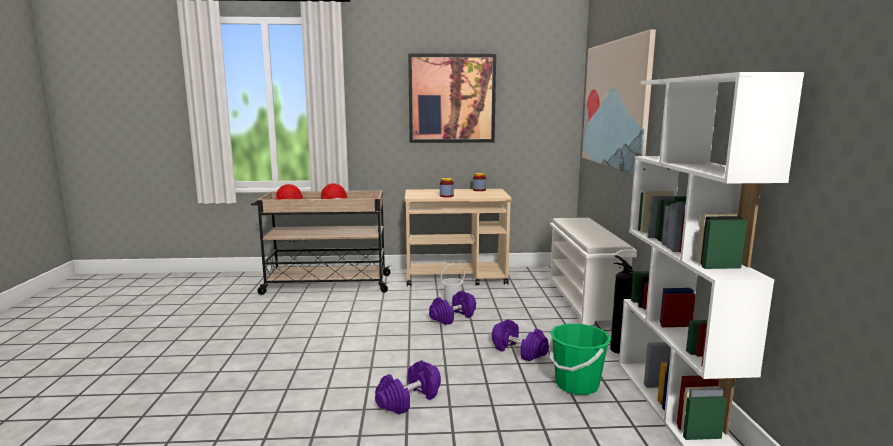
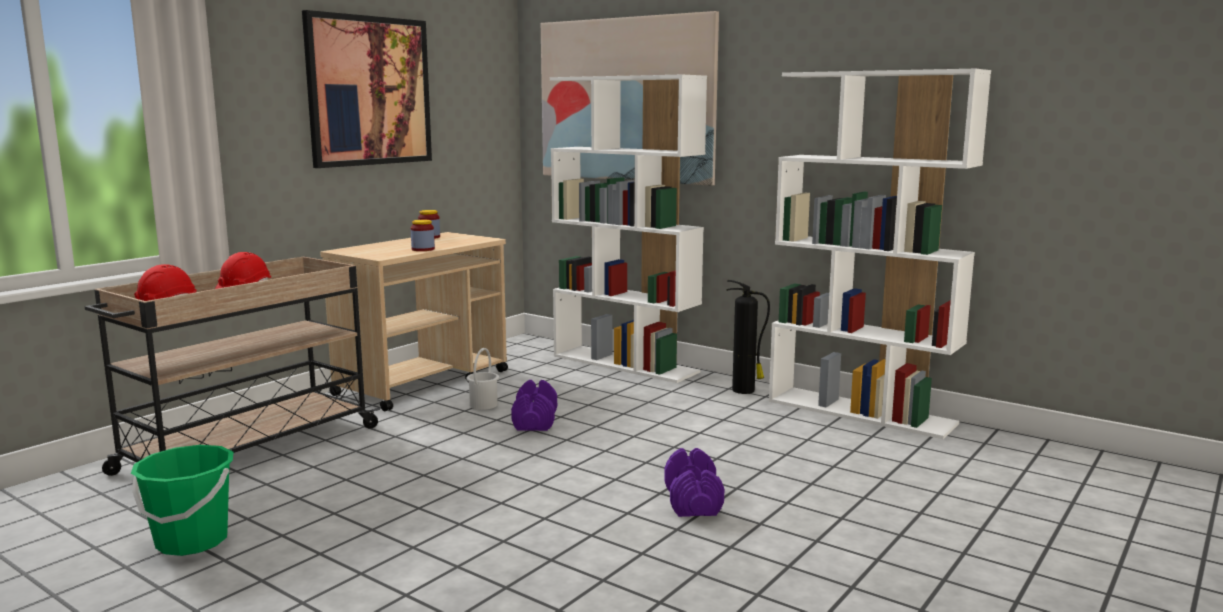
camera: 50 degrees left, 0 degrees up
(519, 351) = (675, 423): purple dumbbell -> none
(577, 385) = (778, 428): green bucket -> green bucket (192, 541)
(585, 303) = (626, 364): white shoe rack -> white bookcase

